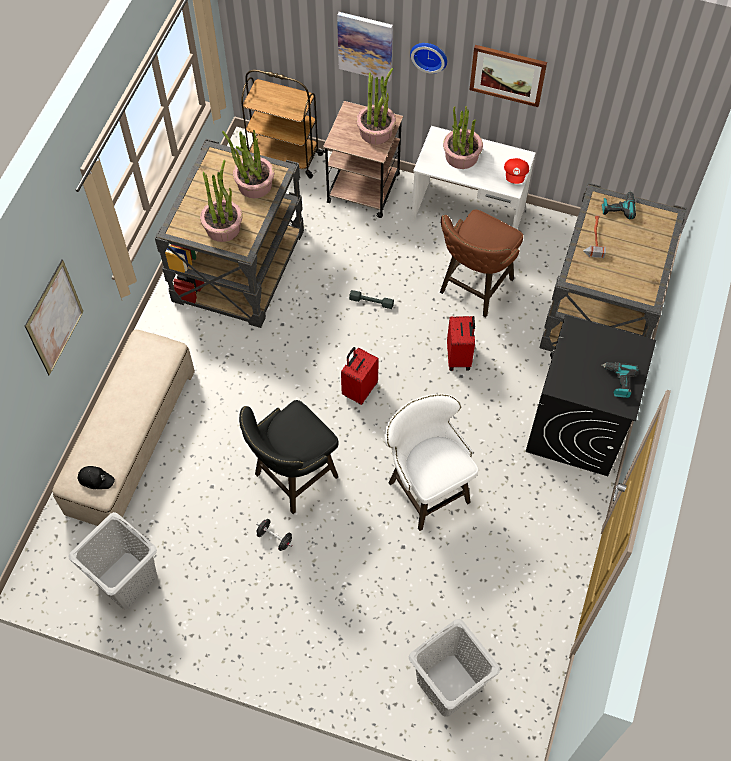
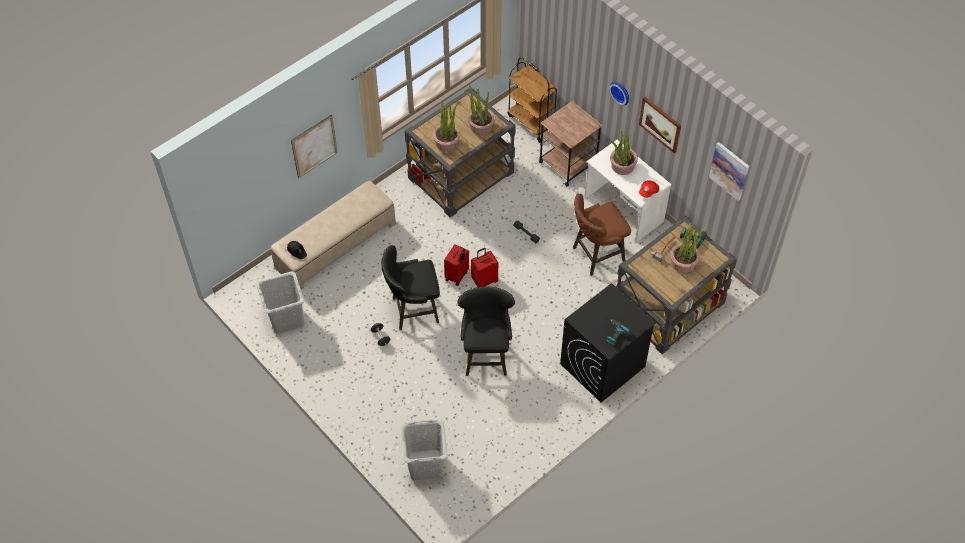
camera: 30 degrees right, 5 degrees down
(365, 45) = (588, 70): picture -> picture (729, 170)
(376, 131) = (579, 127): potted plant -> potted plant (683, 262)
(427, 489) = (486, 355): white stool -> black stool
(459, 357) = (558, 291): red suitcase -> red suitcase (457, 276)

